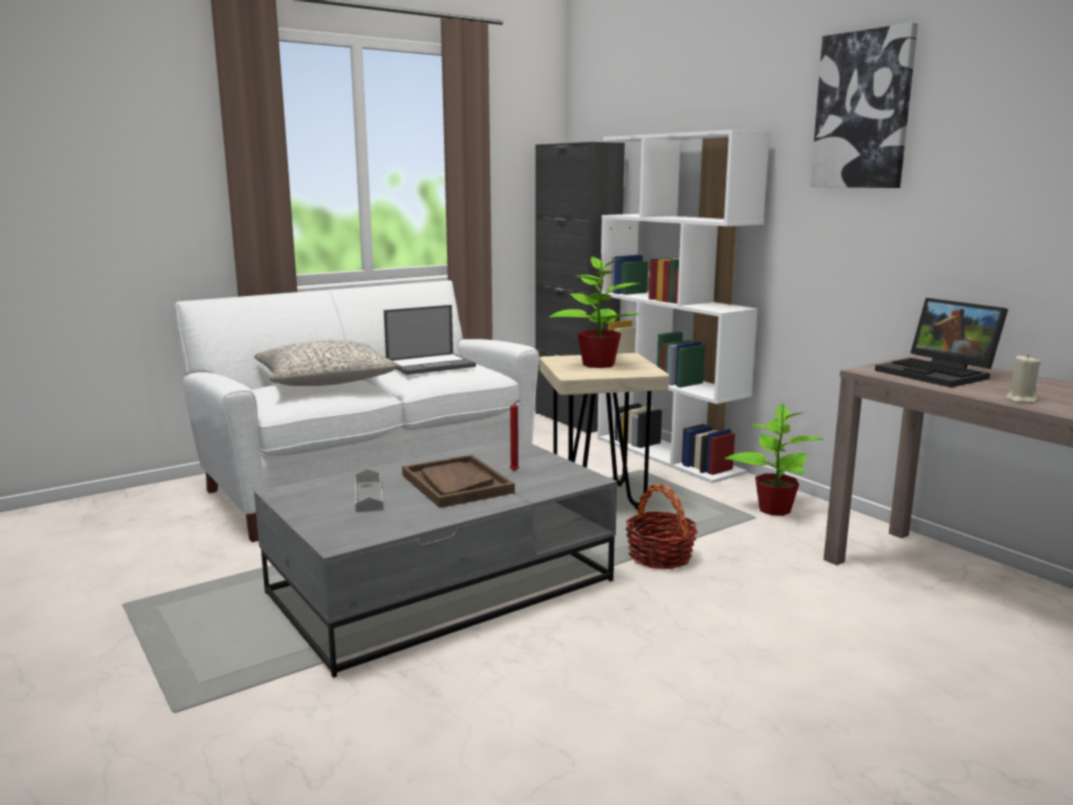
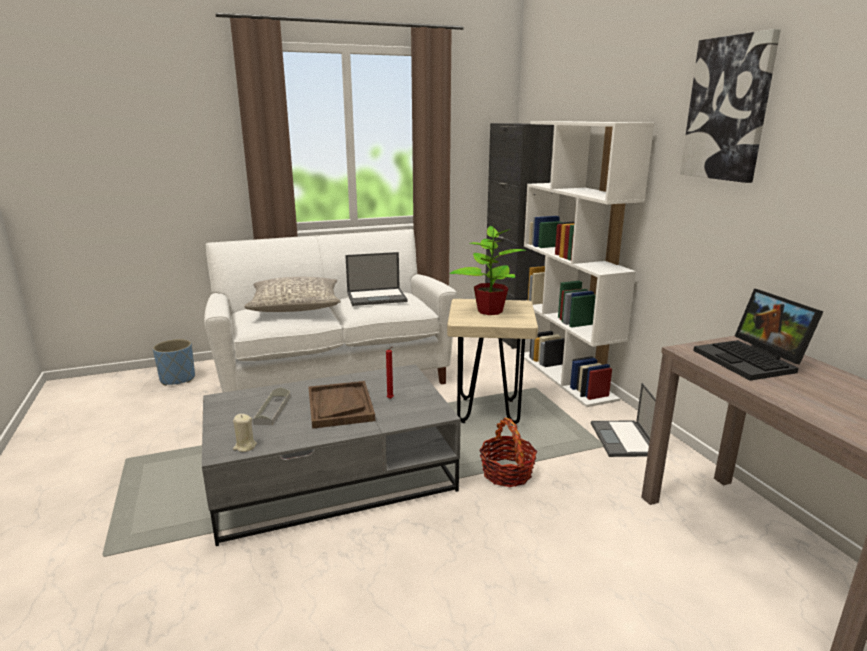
camera: 15 degrees right, 5 degrees up
(133, 507) = (178, 379): none -> blue planter
(774, 509) = (624, 439): potted plant -> laptop
(1021, 400) = (808, 406): beige candle -> beige candle (245, 446)

